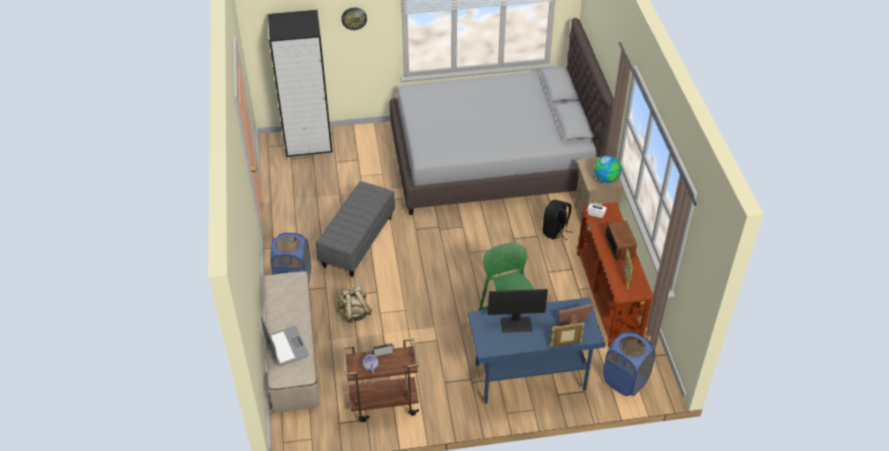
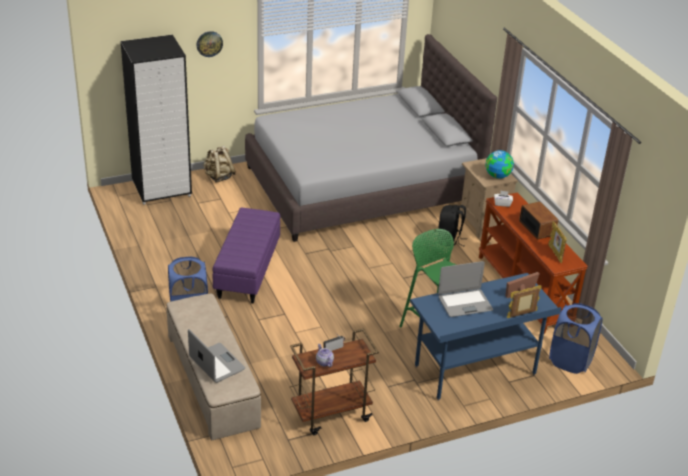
camera: 15 degrees left, 10 degrees down
(354, 313) = (267, 336): beige backpack -> beige backpack (219, 177)
(357, 242) = (247, 271): grey ottoman -> purple ottoman
(516, 324) = (464, 303): monitor -> laptop

